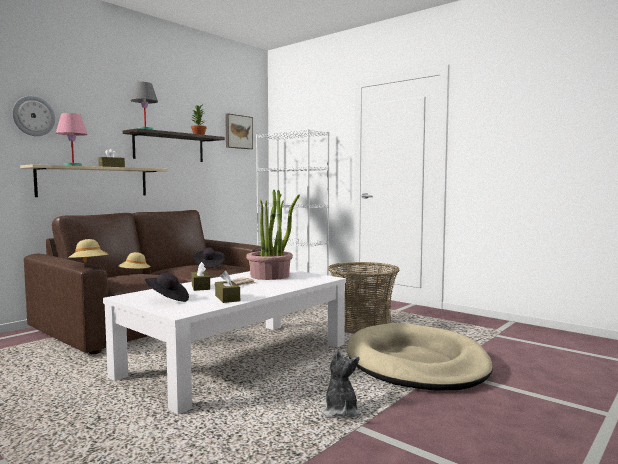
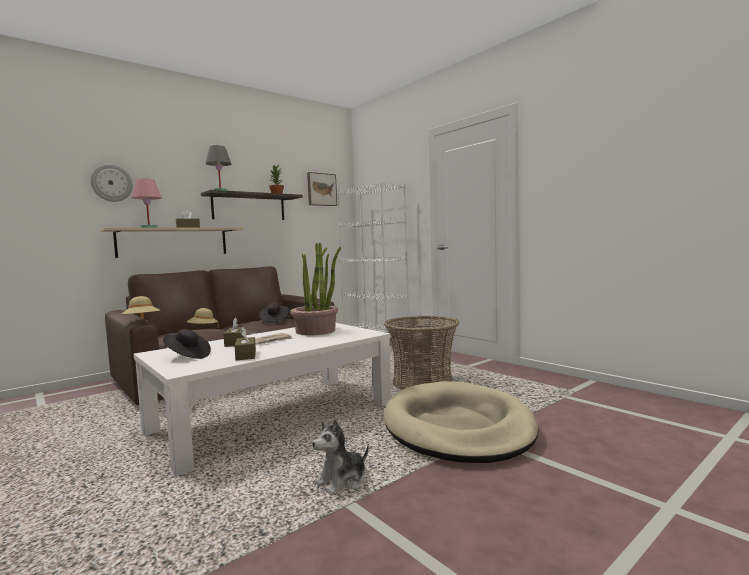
camera: 10 degrees right, 0 degrees up
(340, 411) = (342, 481): plush toy -> plush toy turned 135 degrees counterclockwise

